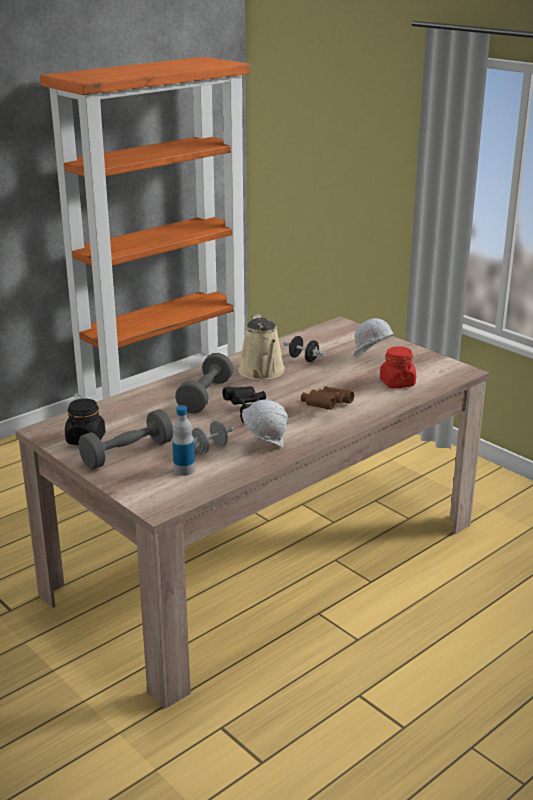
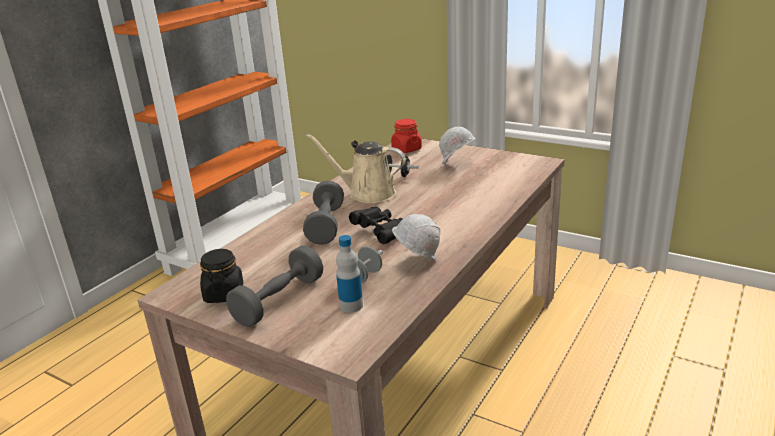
camera: 15 degrees left, 0 degrees up
(263, 372) = (367, 193): beige watering can -> beige watering can turned 135 degrees clockwise
(325, 407) = (448, 214): brown binoculars -> none
(397, 383) = (495, 181): red jar -> red jar (406, 149)

